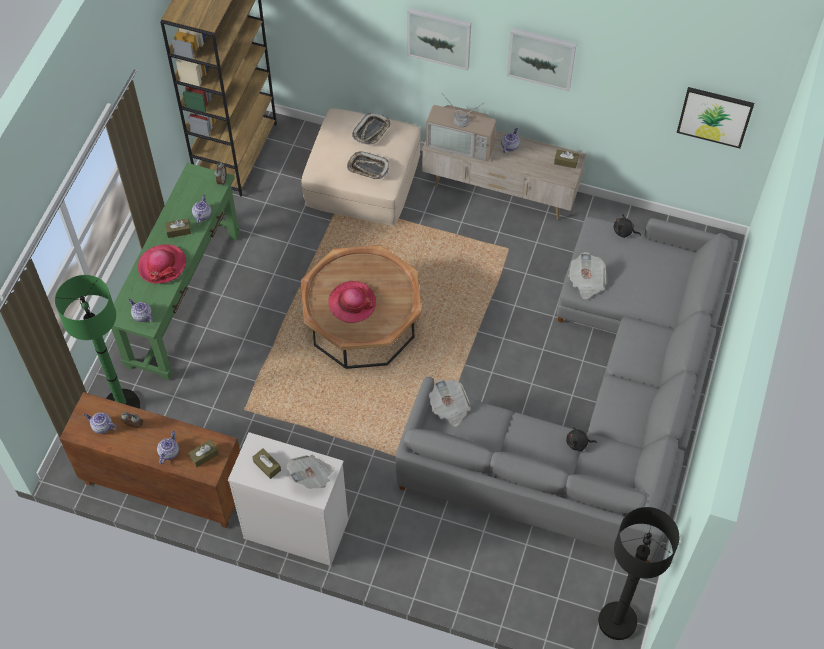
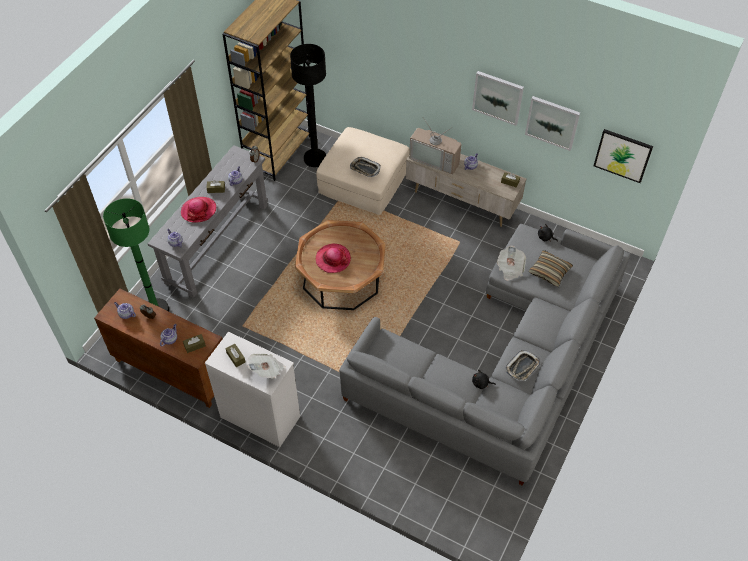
camera: 10 degrees right, 5 degrees down
(184, 298) = (217, 243): green console table -> grey console table
(371, 131) = (373, 145): tray -> tray (522, 367)
(439, 37) = (426, 75): picture -> picture (552, 122)
(449, 408) = (388, 343): newspaper -> none
(617, 621) = (490, 525): black floor lamp -> black floor lamp (315, 158)
(637, 279) = (549, 272): none -> pillow

